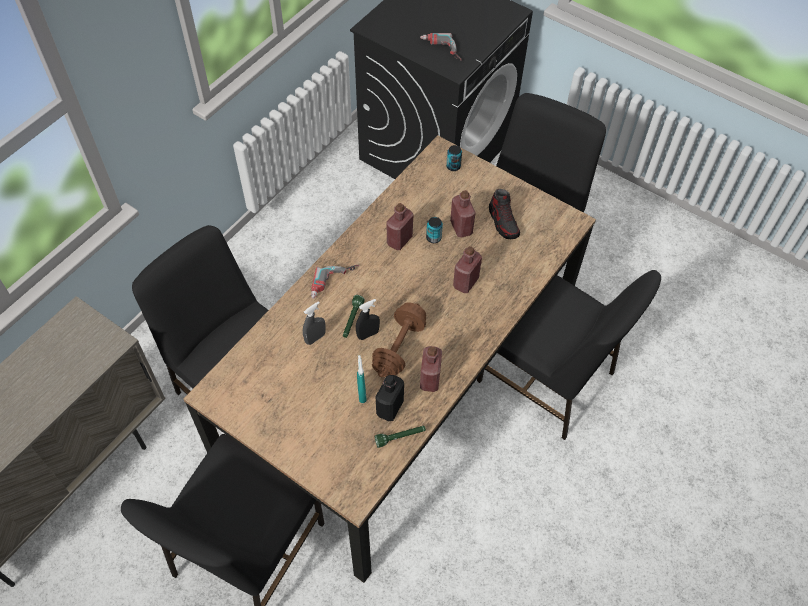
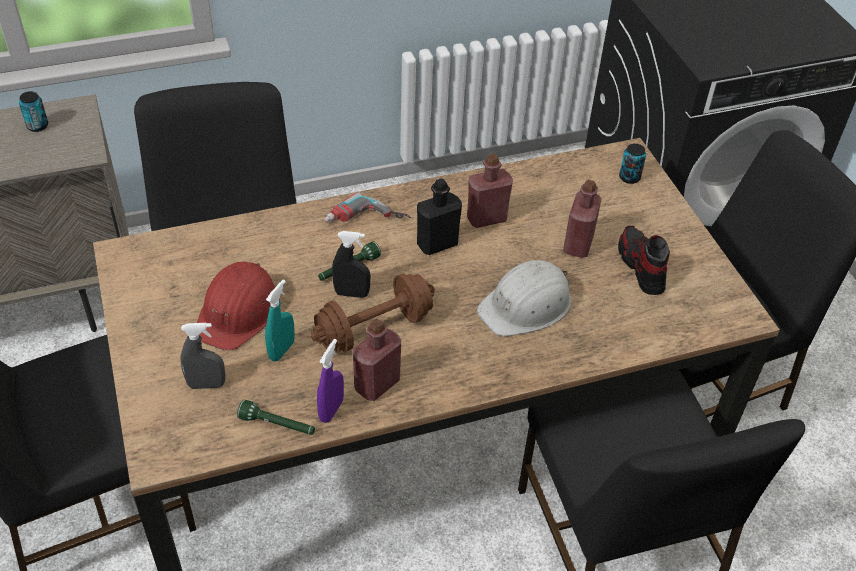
camera: 35 degrees right, 10 degrees down
(315, 338) = (288, 263): grey spray bottle -> grey spray bottle (206, 385)
(315, 385) = (239, 311): none -> red hard hat
(390, 408) = (298, 385): black bottle -> black bottle (437, 244)
(420, 410) = (331, 410): none -> purple spray bottle
(433, 238) = (531, 238): can -> can (37, 126)
(440, 50) = (707, 39): power drill -> none
(465, 282) = (526, 305): red bottle -> white hard hat
(503, 222) = (641, 267): shoe -> shoe turned 150 degrees clockwise

